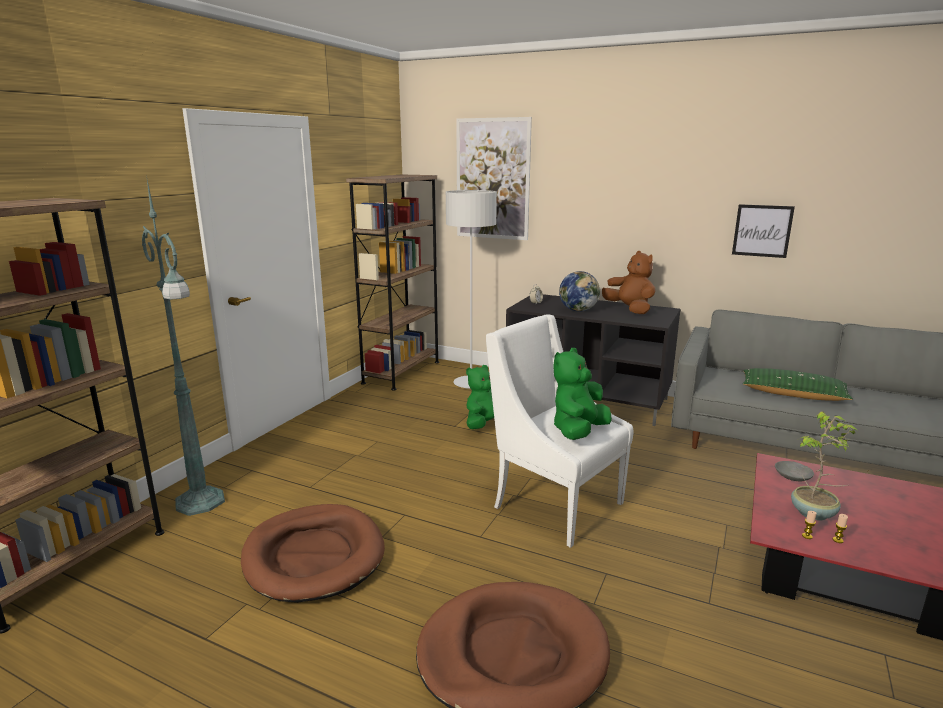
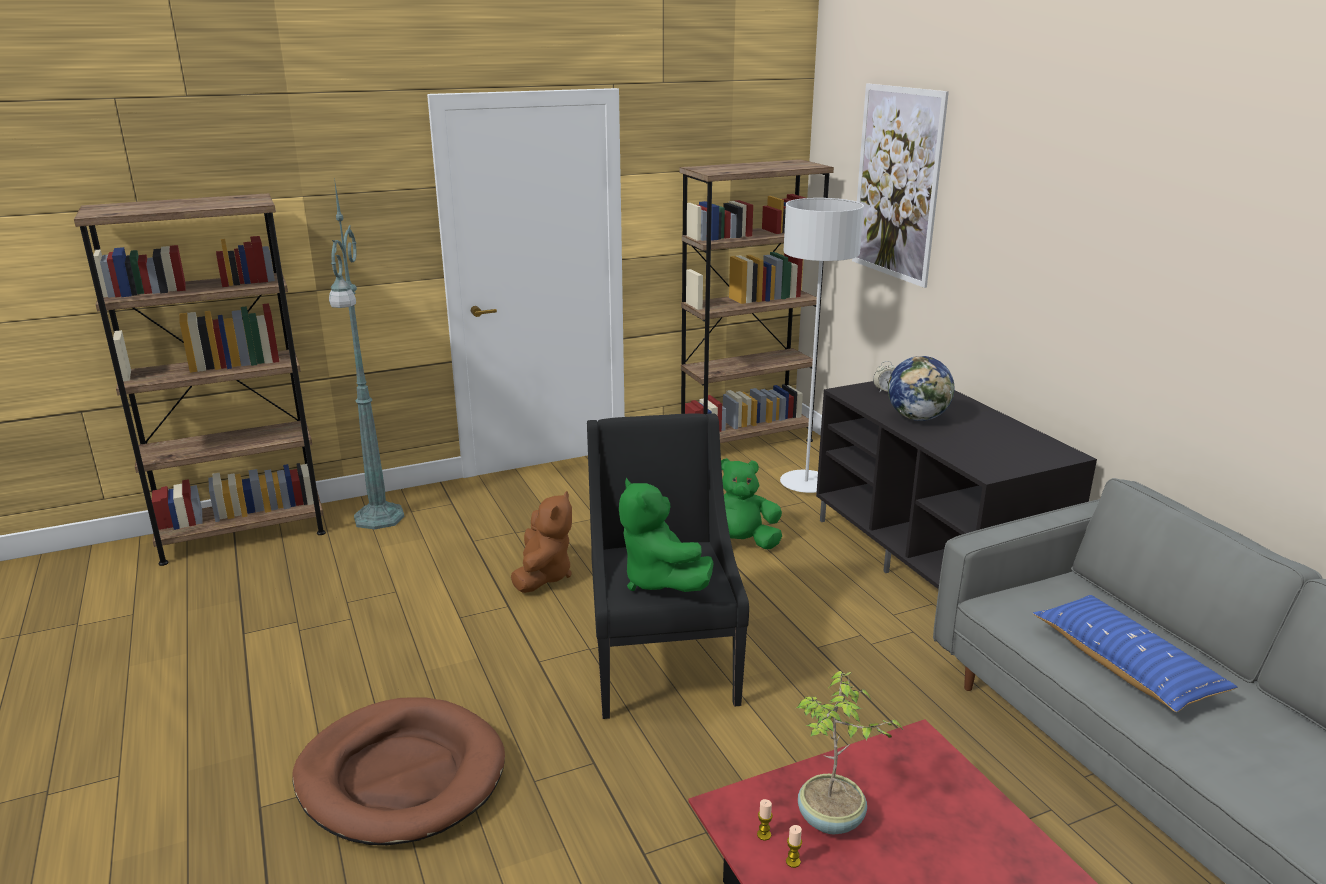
camera: 40 degrees right, 5 degrees up
(314, 556) = (388, 607): brown dog bed -> none
(554, 504) = (662, 667): white armchair -> black armchair
(578, 431) = (659, 581): green plush toy -> green plush toy turned 105 degrees counterclockwise
(629, 310) = (1000, 438): brown plush toy -> brown plush toy (543, 575)
(762, 231) = (1242, 354): picture -> none
(792, 394) = (1125, 665): green pillow -> blue pillow
(793, 477) = (905, 770): grey bowl -> none

